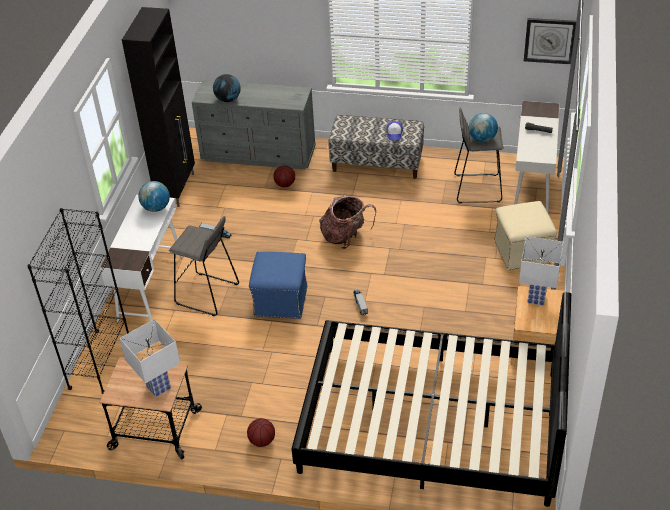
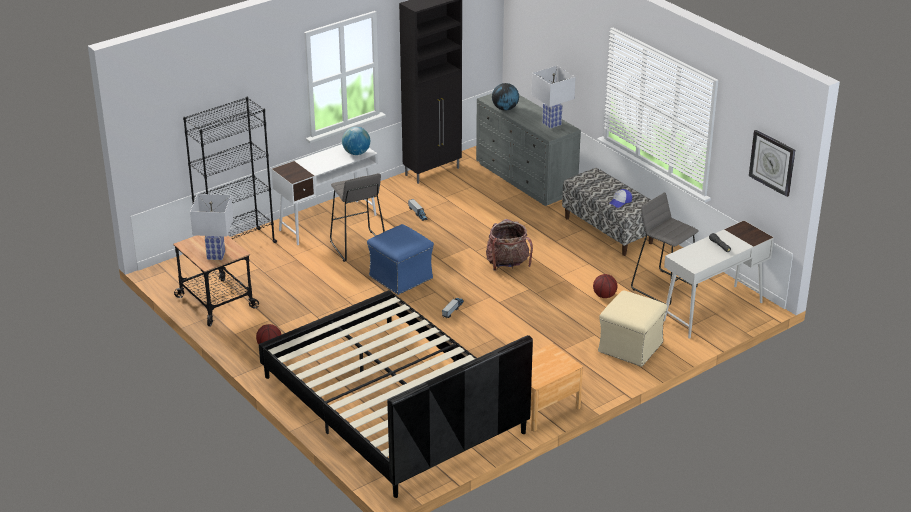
camera: 40 degrees right, 10 degrees down
(285, 184) = (515, 208): basketball -> basketball (604, 296)
(482, 139) = (666, 230): globe -> none
(536, 298) = (552, 357): white table lamp -> white table lamp (552, 123)

